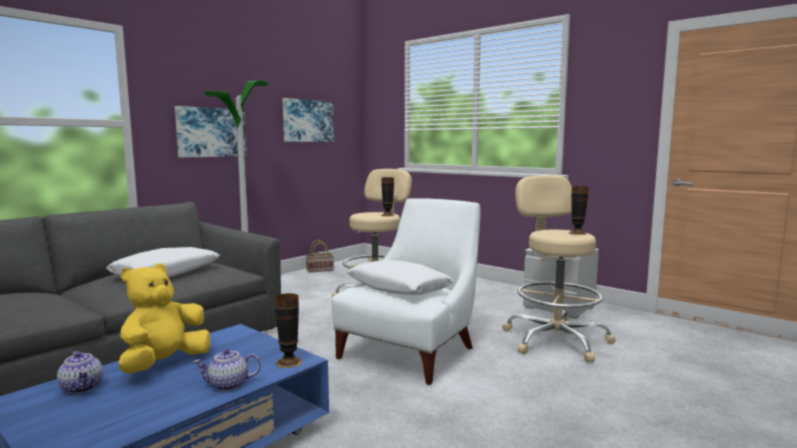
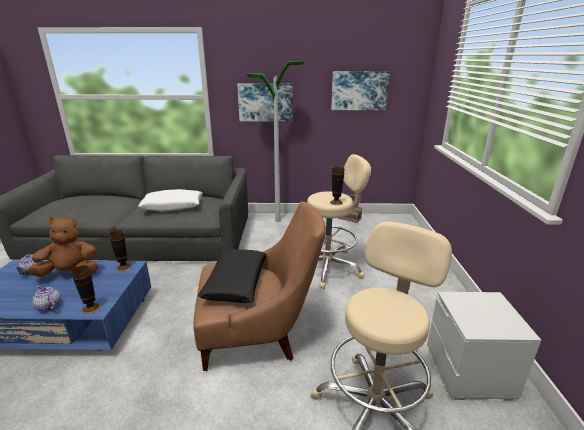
camera: 50 degrees right, 15 degrees up
(164, 364) = (71, 274): yellow plush toy -> brown plush toy
(398, 288) = (236, 282): white pillow -> black pillow
(413, 349) = (259, 331): white armchair -> brown armchair
(577, 233) = (408, 318): vase -> vase (123, 267)

